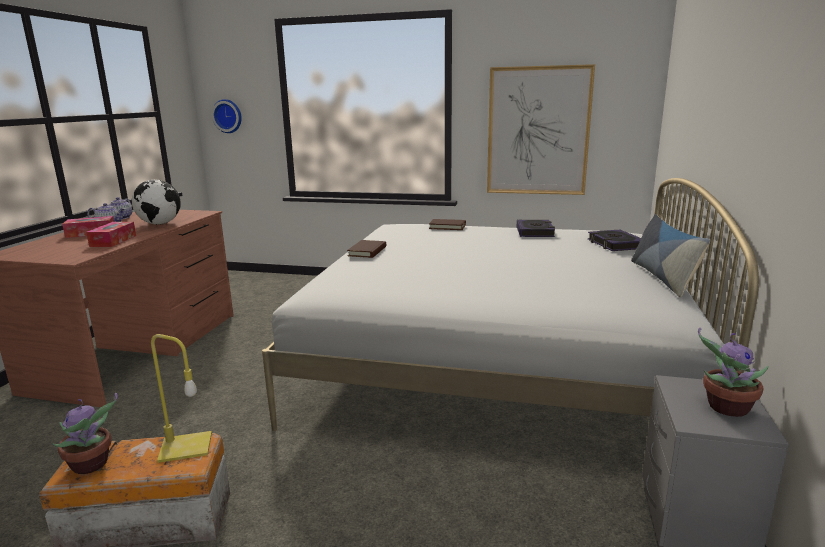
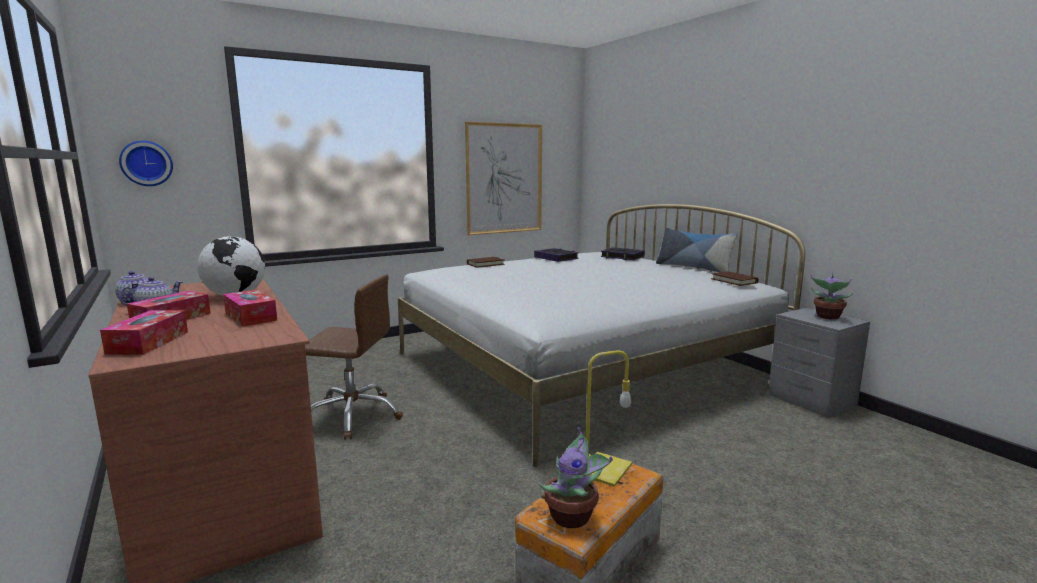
camera: 45 degrees left, 5 degrees down
(37, 246) = (148, 342): none -> tissue box
(261, 336) = (353, 415): none -> brown office chair
(367, 251) = (488, 287): brown book -> brown book (734, 281)

